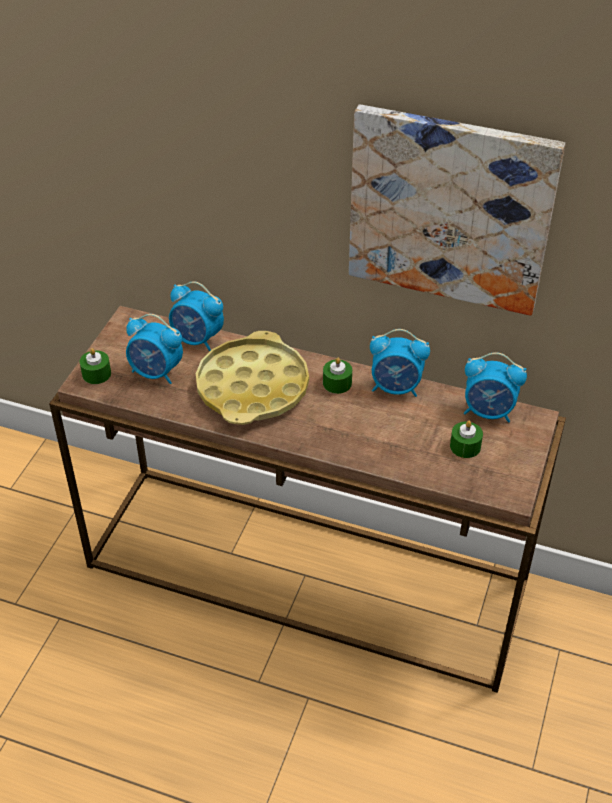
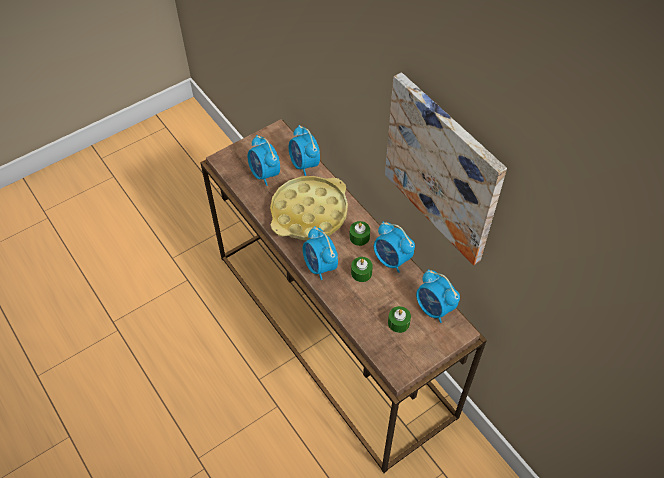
camera: 35 degrees right, 10 degrees up
(96, 374) = (233, 157): green candle -> green candle (361, 273)
(320, 436) = (320, 266): none -> alarm clock

